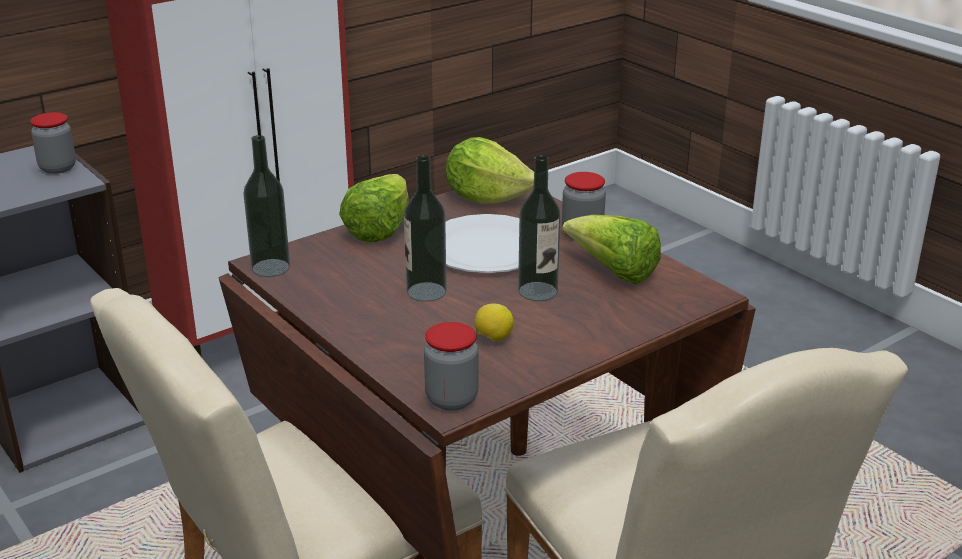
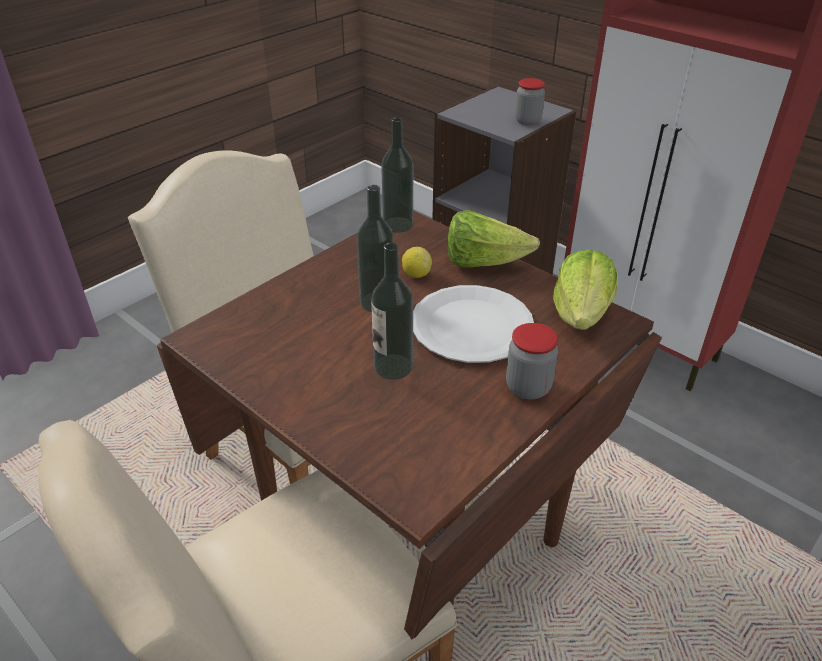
camera: 80 degrees right, 10 degrees up
(451, 399) = (208, 336): jar -> none
(493, 339) = (302, 348): lemon -> lemon (416, 274)
(613, 272) = (448, 417): lettuce -> none

